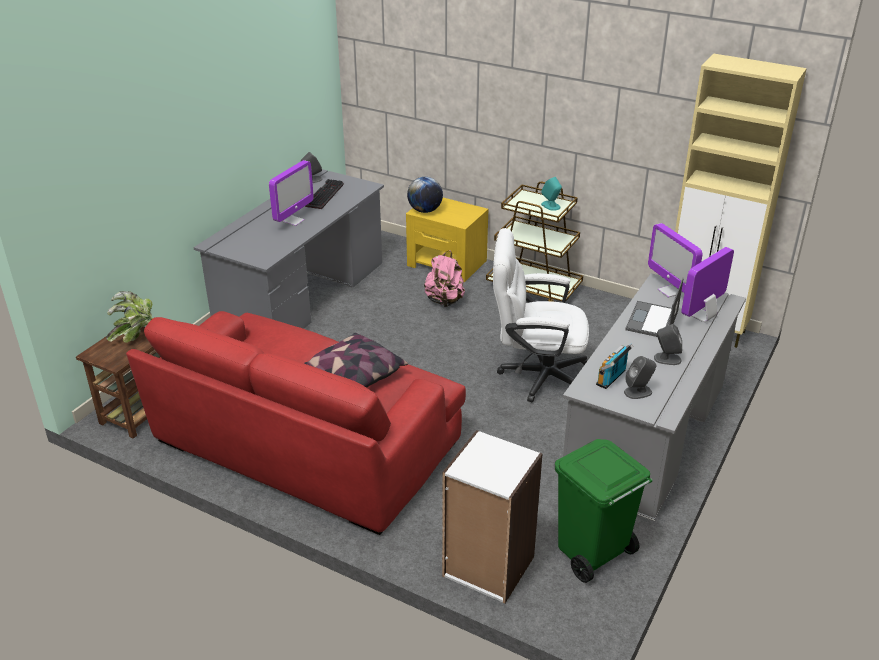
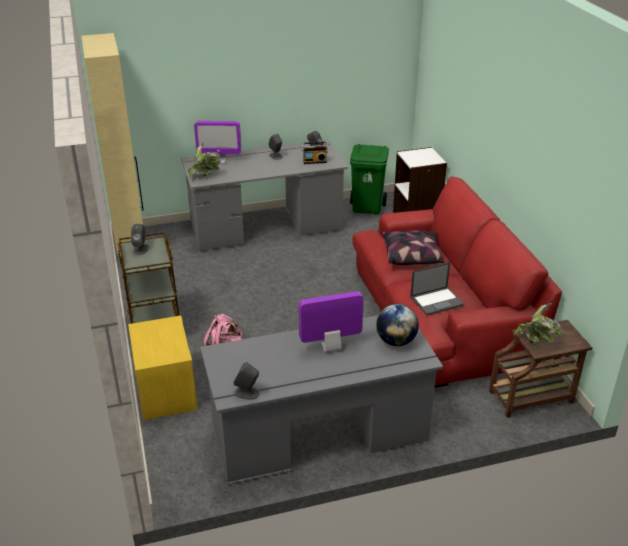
camera: 135 degrees left, 0 degrees up
(324, 195) = (265, 364): keyboard -> none
(425, 210) = (173, 352): globe -> globe (396, 341)
(536, 375) = (262, 277): white office chair -> none
(551, 206) = (141, 249): turquoise speaker -> grey speaker
(652, 321) = (246, 170): laptop -> laptop (437, 301)
(670, 291) = (205, 175): monitor -> potted plant

